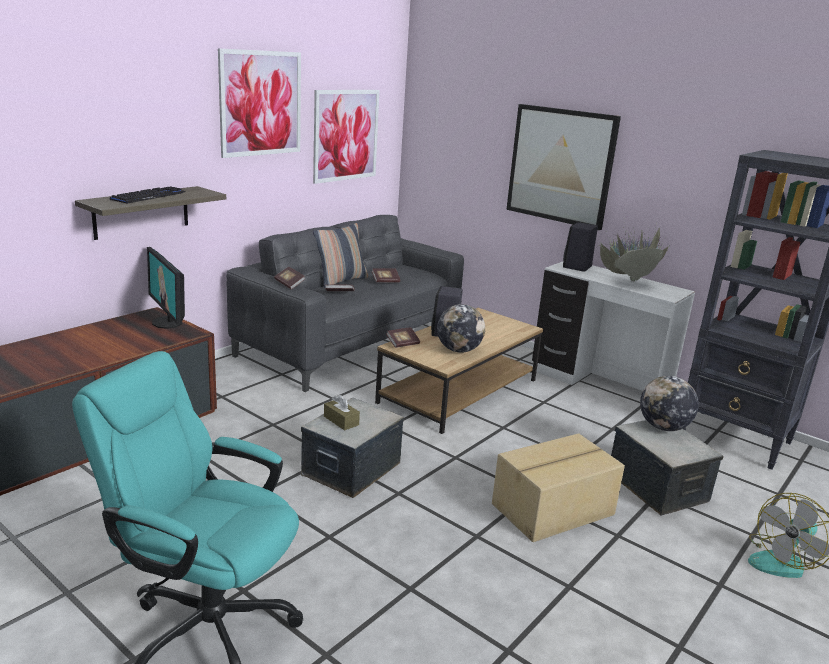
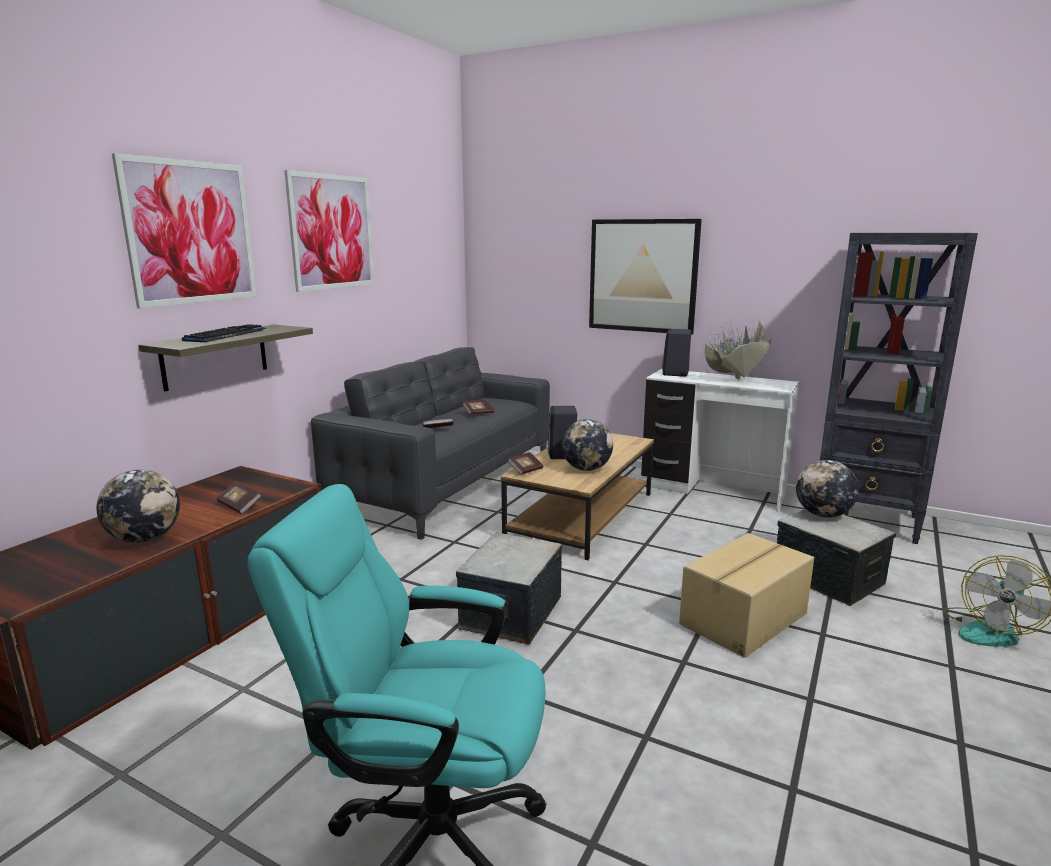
camera: 10 degrees left, 5 degrees down
(60, 362) = (145, 539): none -> globe
(168, 322) = (261, 479): monitor -> none
(289, 284) = (389, 422): book -> book (240, 506)
(341, 280) = (431, 418): pillow -> none
(341, 421) = (497, 558): brown tissue box -> none
(346, 135) = (415, 267): picture -> picture (191, 233)

